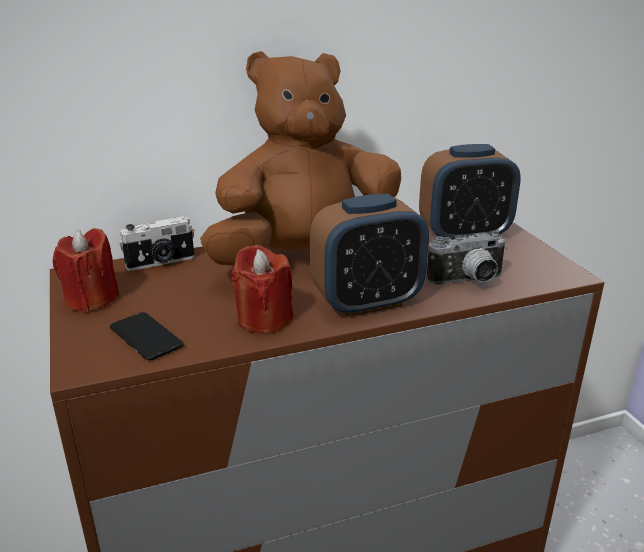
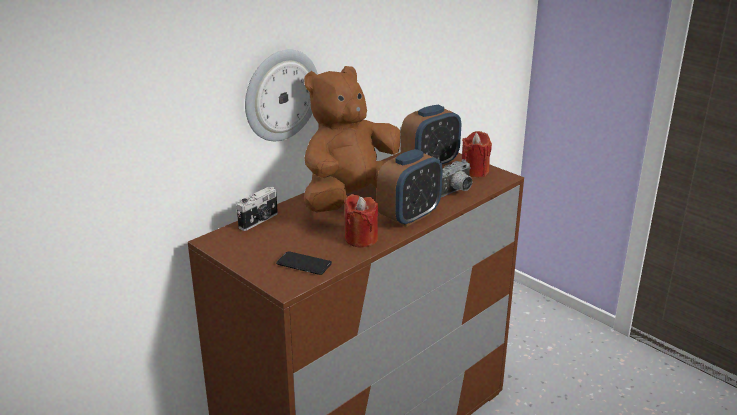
camera: 25 degrees left, 0 degrees up
(91, 299) = (242, 252): red candle -> red candle (474, 171)
(223, 86) = (280, 95): none -> wall clock

